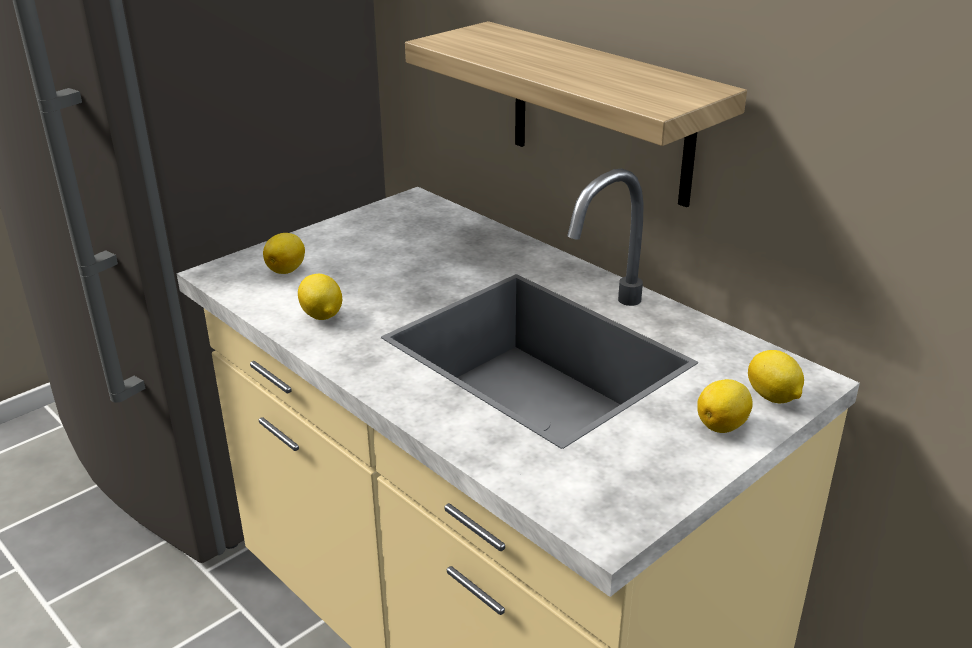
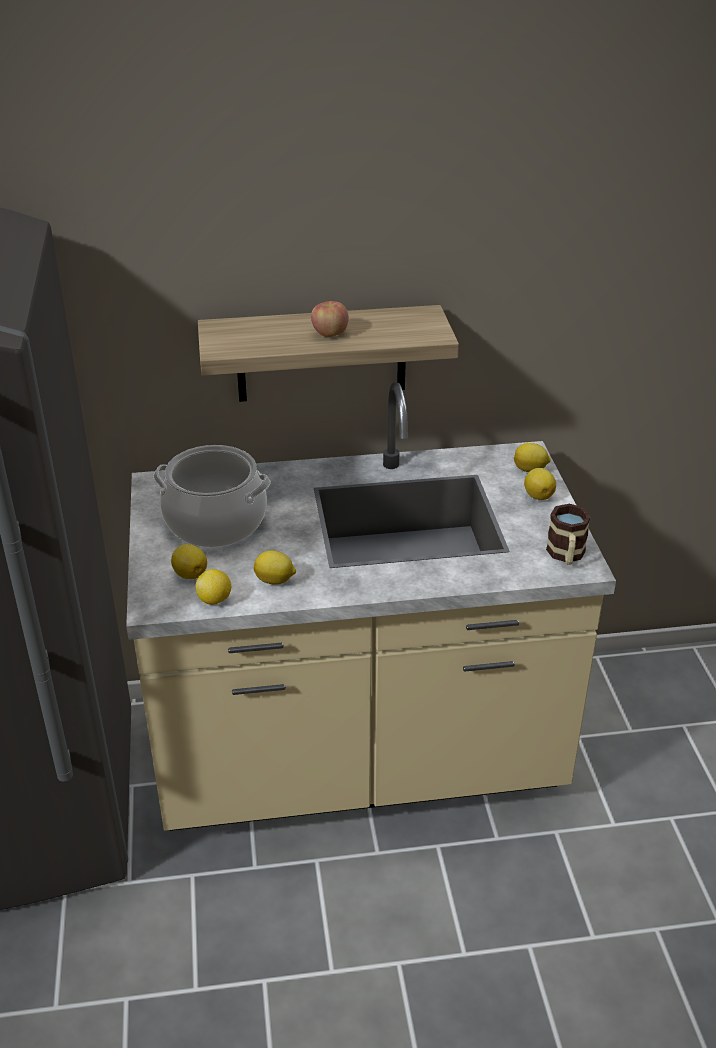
camera: 55 degrees left, 5 degrees up
(257, 297) = (215, 600): none -> lemon
(388, 249) = (216, 522): none -> cooking pot
(559, 65) = (329, 333): none -> apple
(613, 501) = (566, 555): none -> mug

